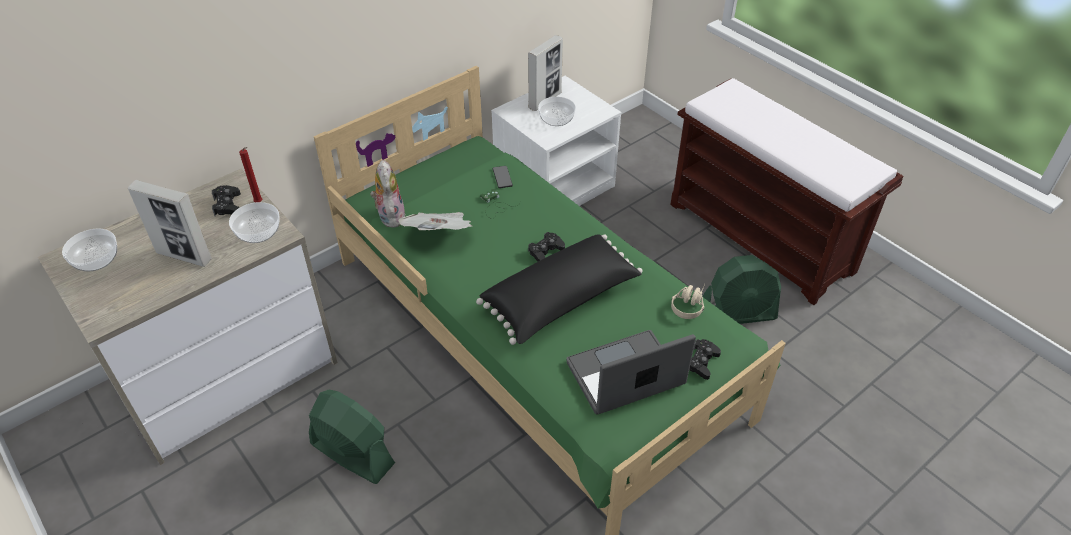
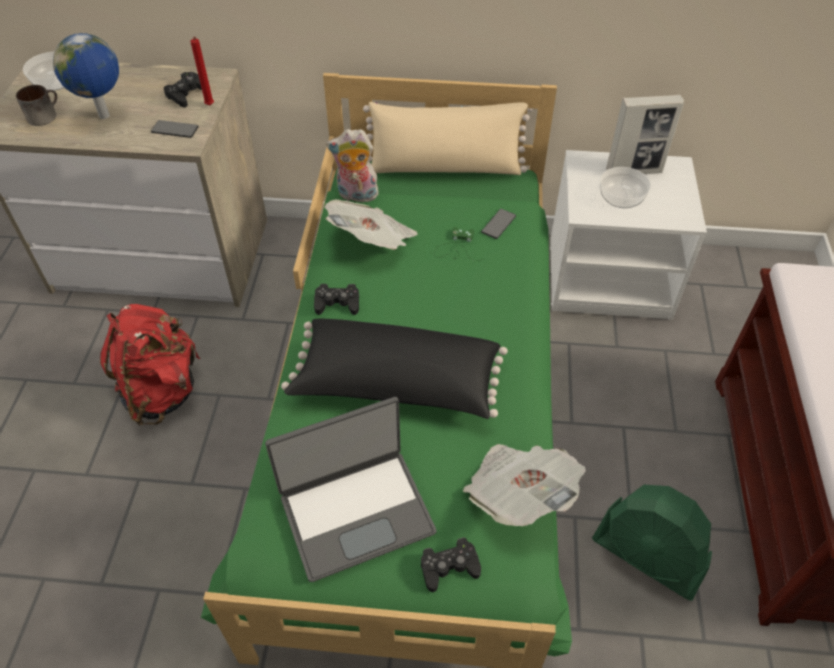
camera: 45 degrees right, 5 degrees up
(127, 285) = (44, 115): none -> mug
(184, 256) = (105, 116): picture frame -> globe
(257, 232) = (175, 130): bowl -> phone
(352, 453) = (162, 391): green fan -> red backpack
(389, 215) = (356, 195): plush toy -> plush toy turned 120 degrees counterclockwise
(425, 164) = (445, 168): none -> beige pillow
(545, 251) = (445, 325): black game controller -> black game controller (337, 303)
(625, 376) = (356, 512): laptop -> laptop turned 135 degrees clockwise
(689, 304) = (518, 493): beige headphones -> newspaper

